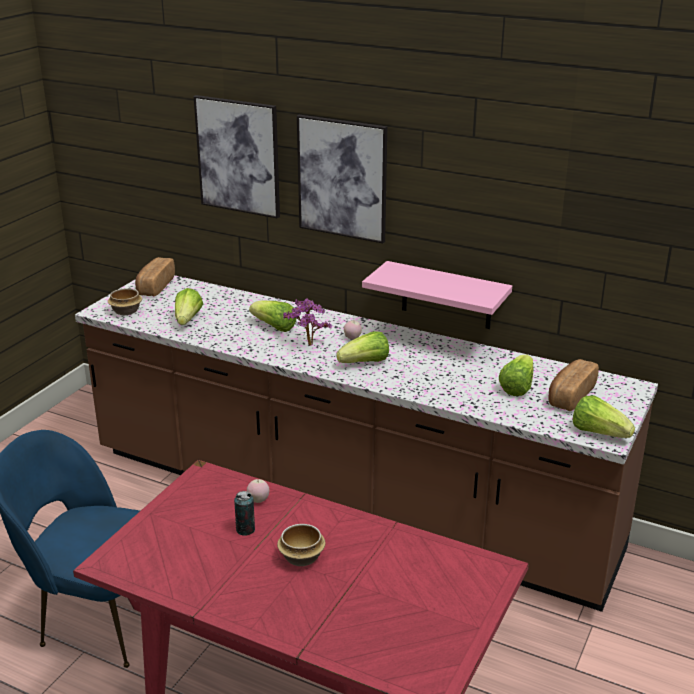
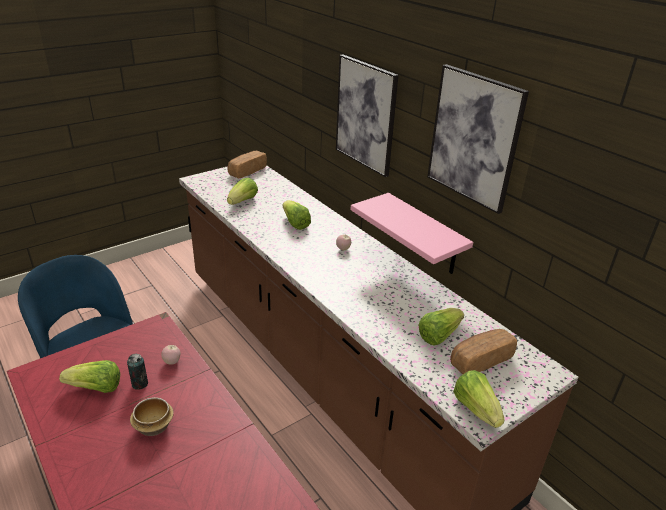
camera: 25 degrees right, 5 degrees up
(125, 311) = (210, 184): bowl -> none
(238, 156) = (306, 83): picture -> picture (474, 138)
(308, 346) = (304, 246): potted plant -> none
(365, 363) = (333, 273): lettuce -> lettuce (96, 388)

